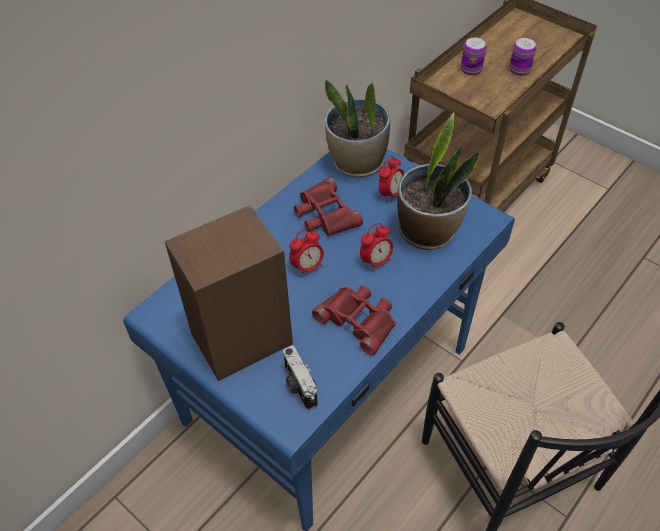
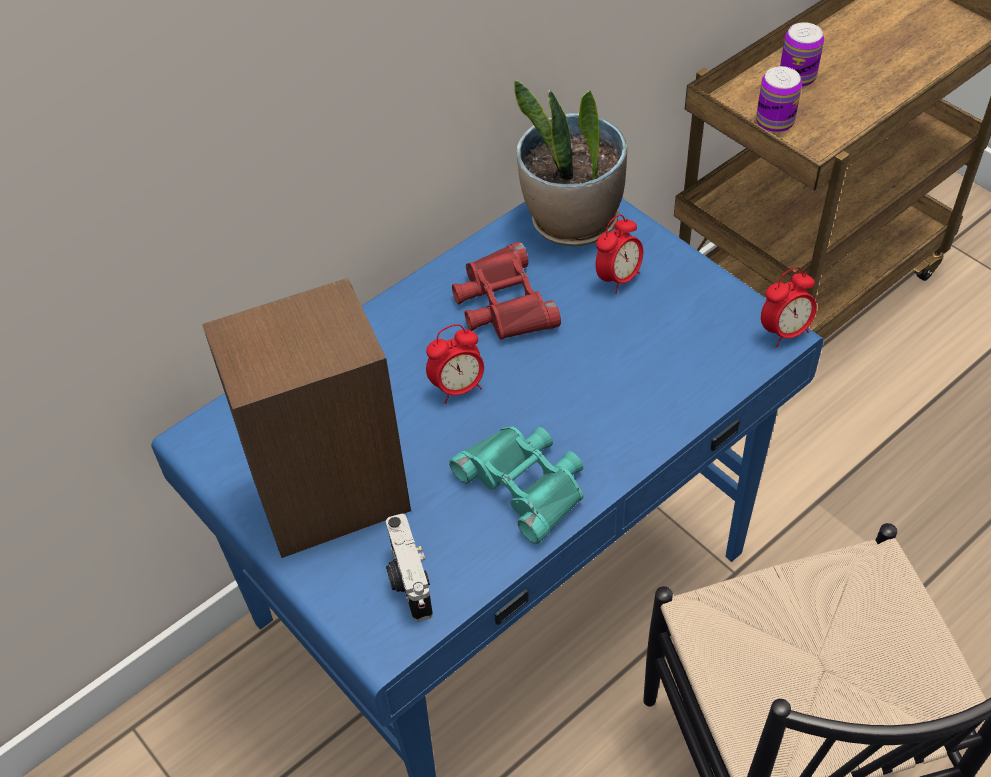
camera: 10 degrees right, 0 degrees up
(358, 320) = (525, 483): red binoculars -> turquoise binoculars
(376, 261) = (572, 389): alarm clock -> alarm clock (784, 332)
(428, 231) = (669, 347): potted plant -> none
(519, 70) = (882, 83): can -> can (774, 122)

